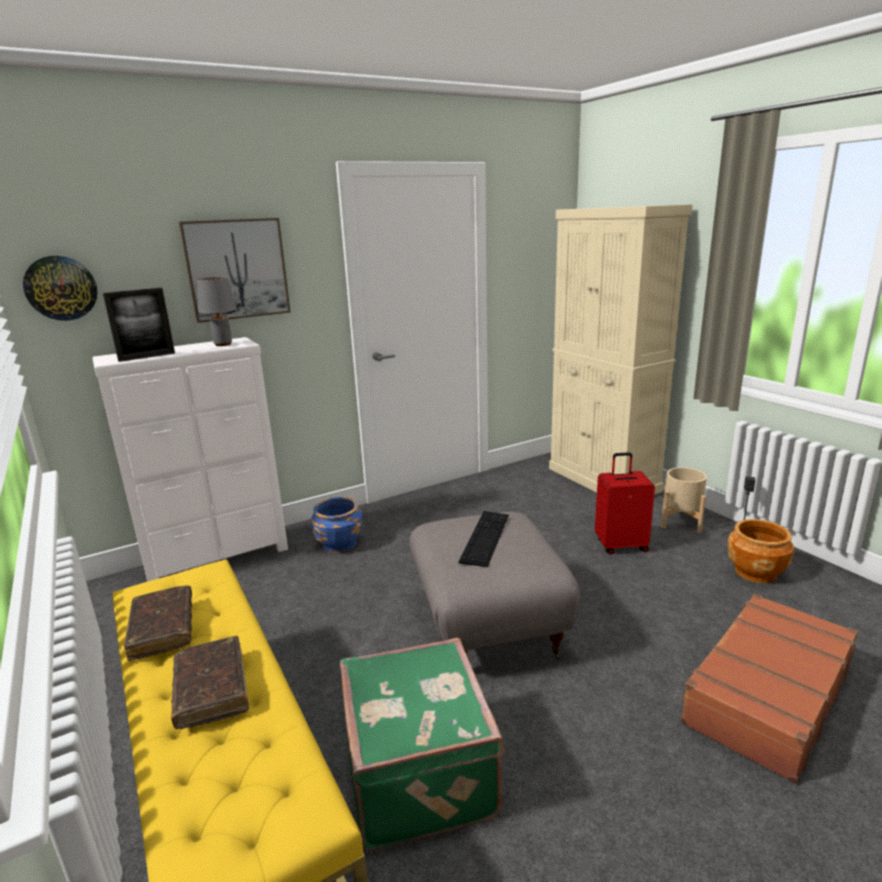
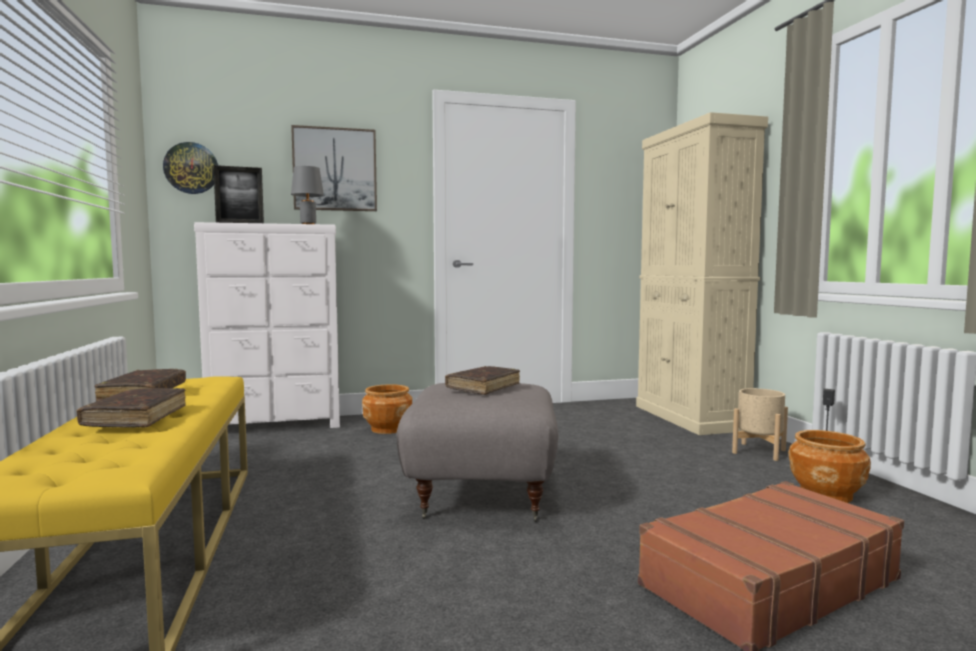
camera: 15 degrees right, 15 degrees down
(339, 544) = (387, 429): blue planter -> brown planter
(422, 771) = (327, 570): green suitcase -> none
(485, 537) = (483, 387): keyboard -> brown book
(621, 545) = (673, 459): red suitcase -> none

